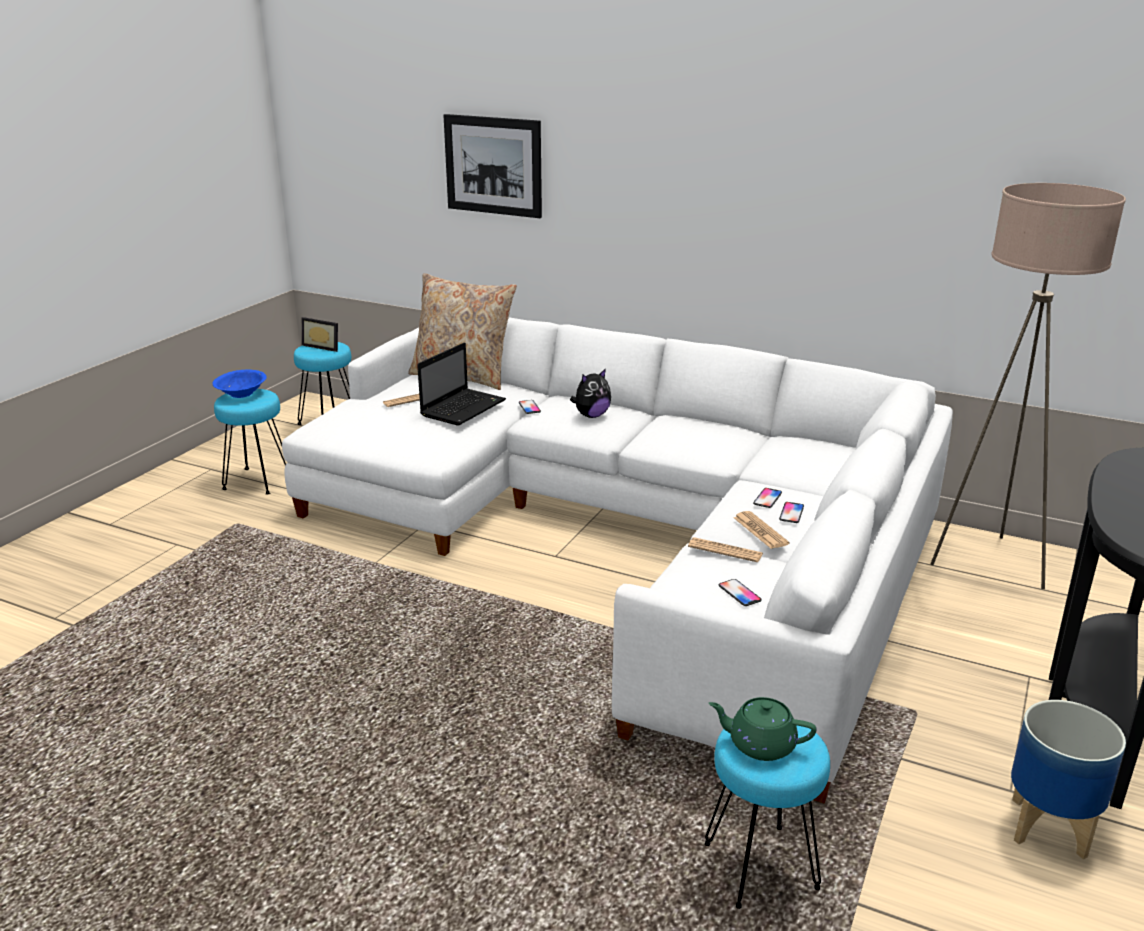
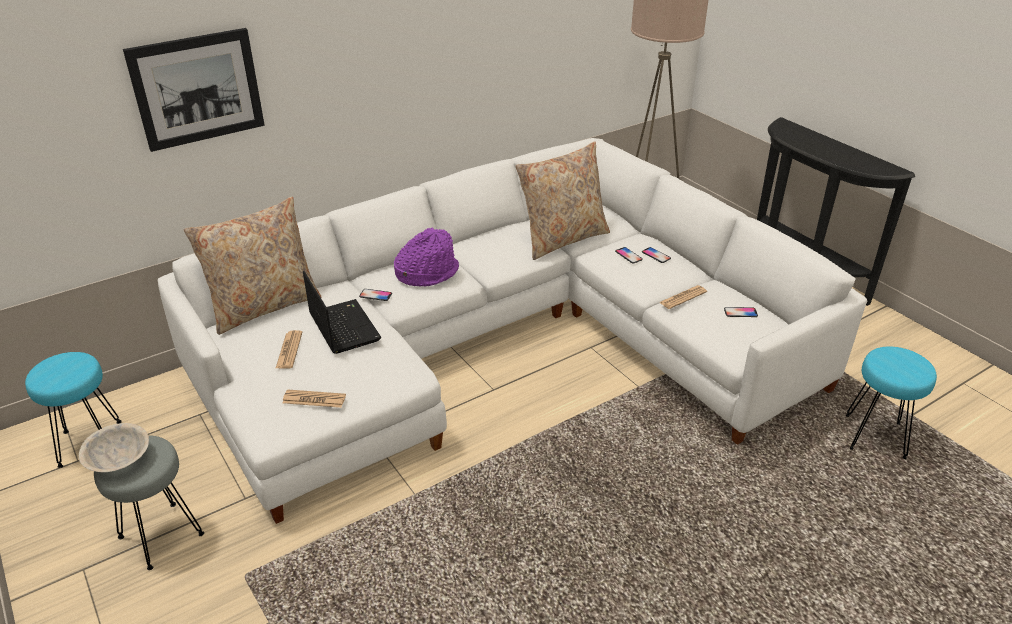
camera: 60 degrees left, 10 degrees up
(242, 394) = (119, 460): blue bowl -> beige bowl
(258, 481) = (161, 534): turquoise stool -> grey stool
(323, 346) = (59, 367): picture frame -> none
(591, 415) = (427, 273): plush toy -> purple hat
(755, 460) = (562, 239): none -> beige pillow
(760, 531) = (667, 275): newspaper -> newspaper (314, 399)
(760, 744) = (900, 368): green teapot -> none
(1049, 829) = (876, 330): planter -> none

